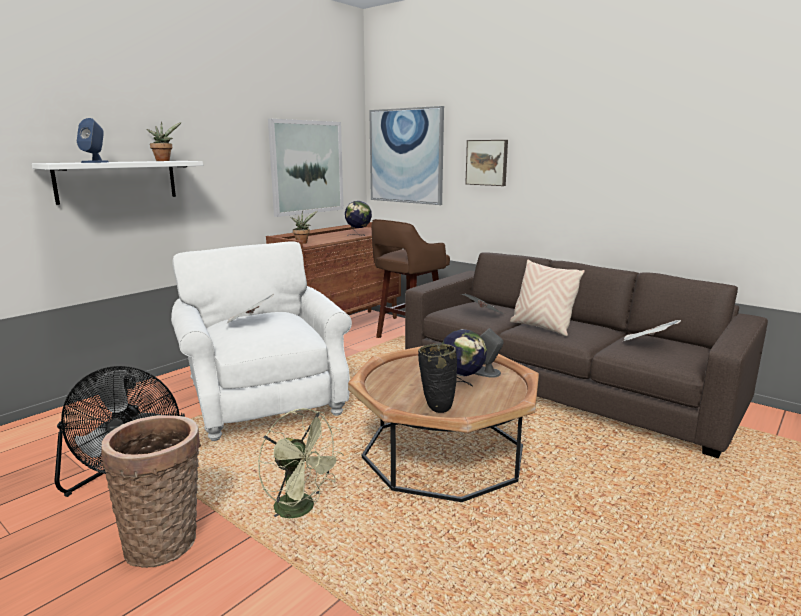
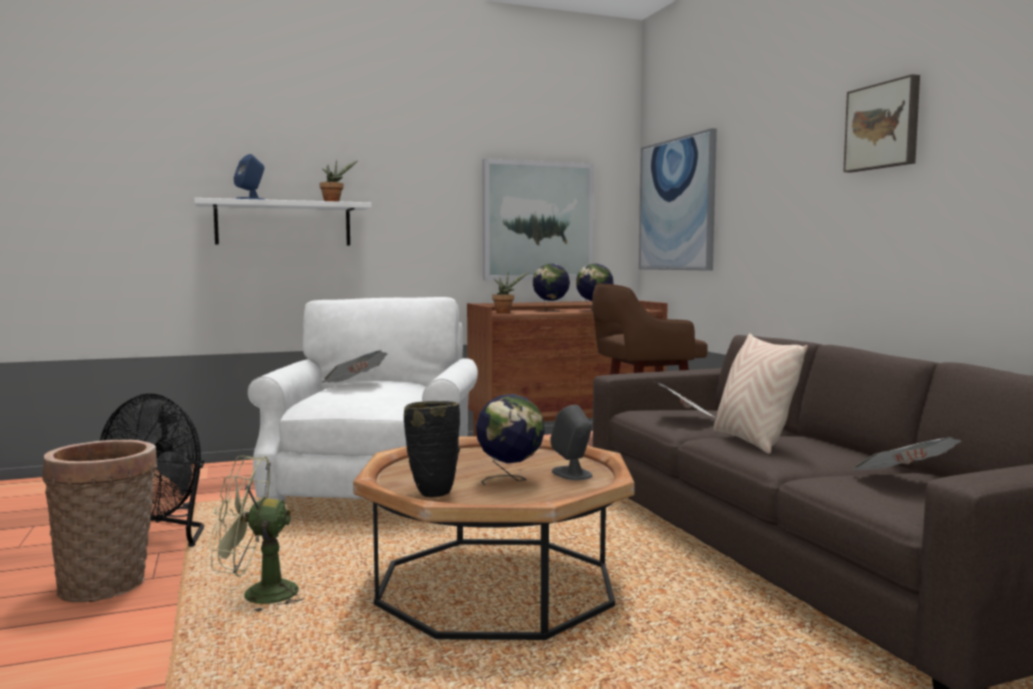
camera: 30 degrees right, 10 degrees down
(301, 510) = (257, 596): green fan -> green fan turned 105 degrees clockwise
(328, 237) = (551, 311): none -> globe
(487, 162) = (763, 202): picture -> picture (883, 126)

